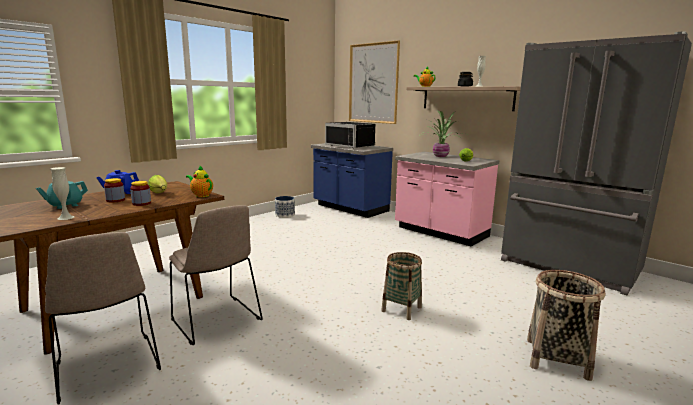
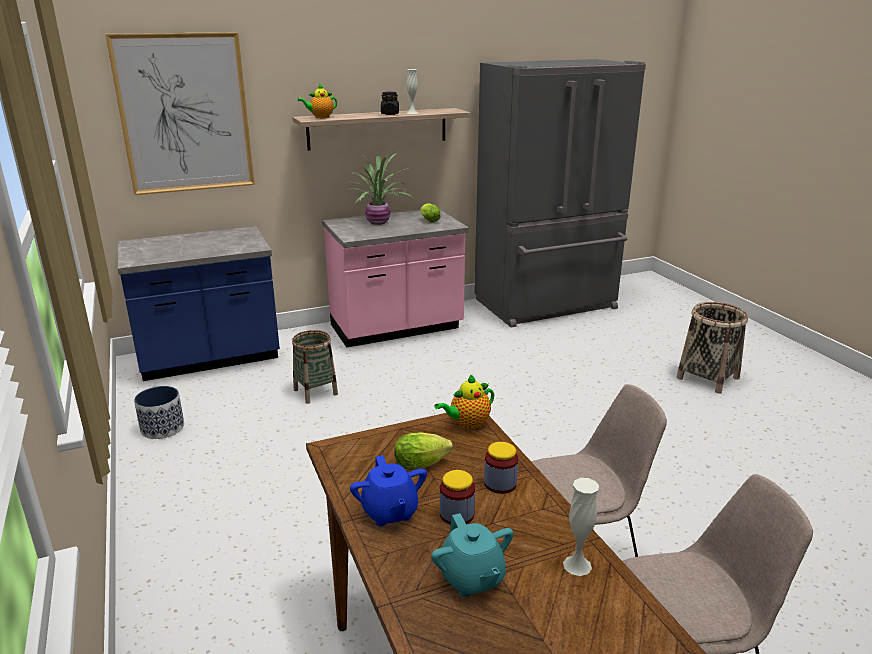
camera: 65 degrees left, 10 degrees up
(352, 146) = (197, 244): black microwave -> none
(401, 309) = (598, 420): basket -> basket (315, 392)

